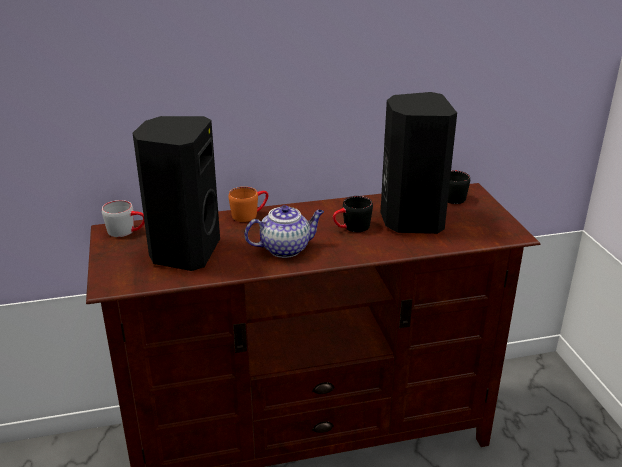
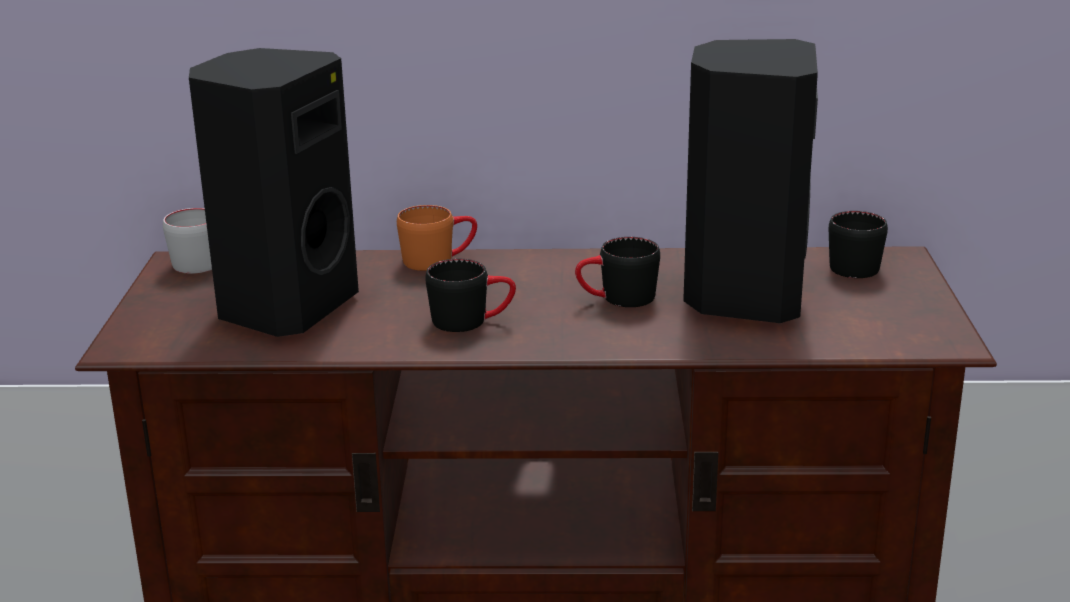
camera: 15 degrees right, 5 degrees down
(286, 248) = (472, 320): teapot -> black mug

